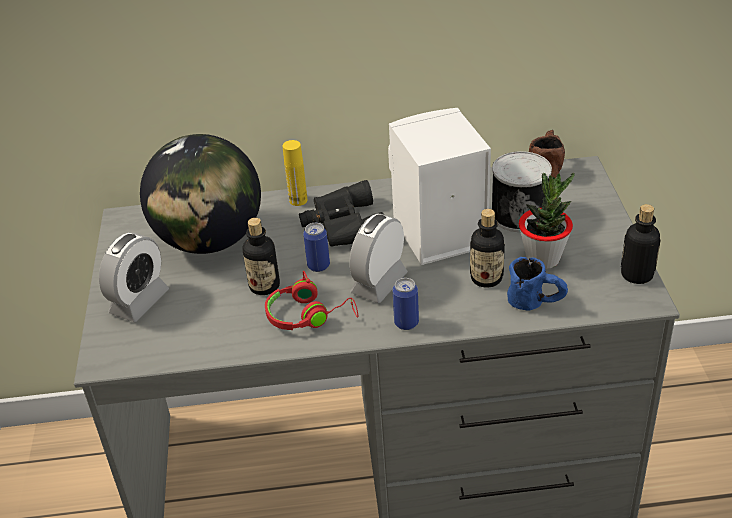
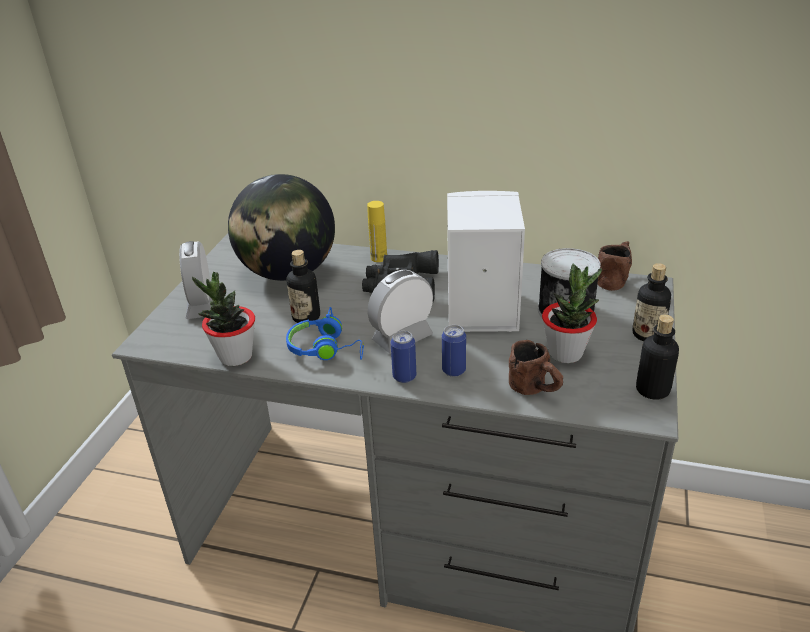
camera: 20 degrees right, 5 degrees down
(139, 302) = (202, 305): alarm clock -> alarm clock turned 120 degrees clockwise
(218, 349) = (235, 357): none -> potted plant
(309, 315) = (326, 349): red headphones -> blue headphones
(318, 266) = (361, 312): can -> can (454, 370)
(486, 278) = (501, 357): bottle -> bottle (647, 334)
(536, 303) = (536, 390): blue mug -> brown mug

